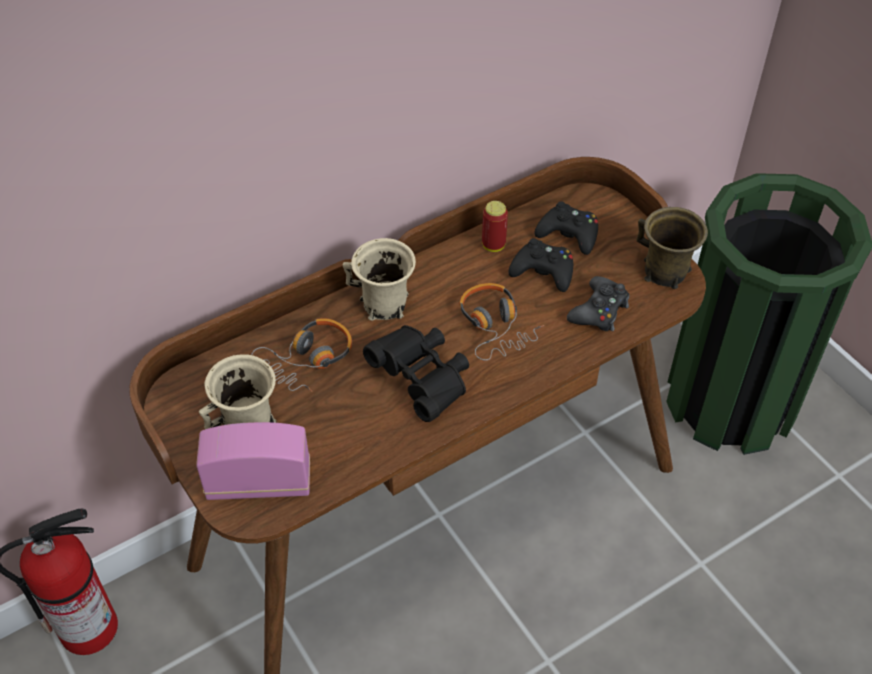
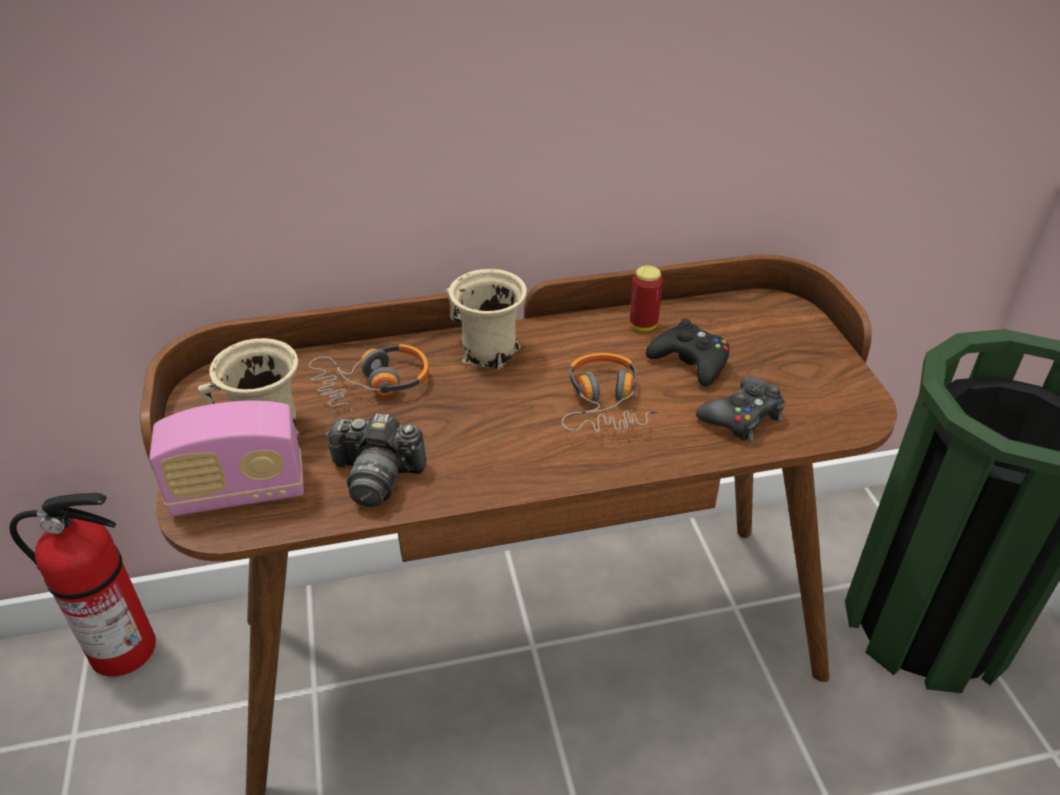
camera: 20 degrees right, 10 degrees down
(259, 483) = (239, 492): radio -> radio turned 150 degrees clockwise
(356, 438) = (377, 476): none -> camera
(422, 380) = (489, 436): black binoculars -> none
(569, 234) = (738, 334): black game controller -> none
(665, 272) = (845, 396): brown mug -> none

